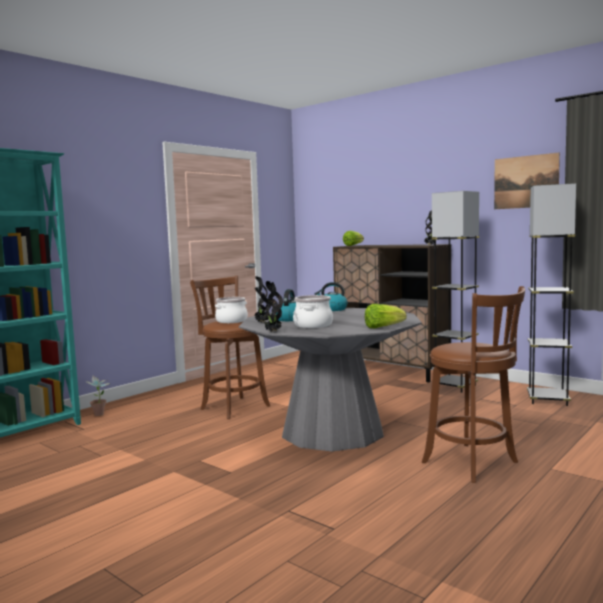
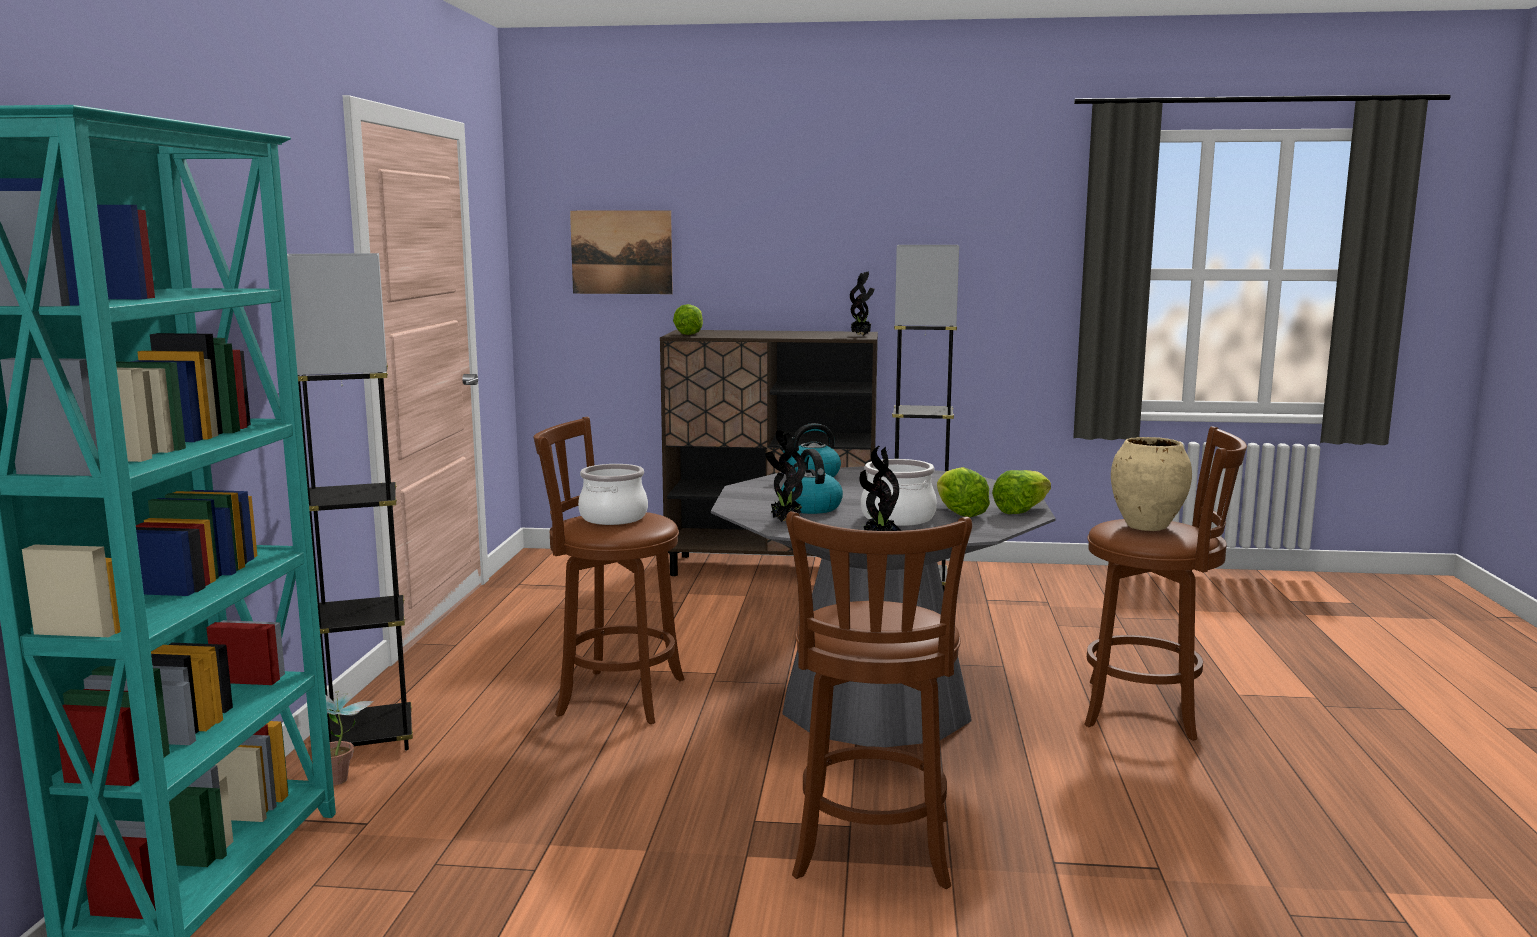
camera: 35 degrees left, 5 degrees up
(219, 484) = (872, 853): none -> brown stool
(348, 326) = (959, 513): none -> lettuce
(467, 345) = (1145, 526): none -> beige vase
(525, 182) = (1011, 230): picture -> picture (621, 252)
(547, 400) = (1071, 586): grey floor lamp -> grey floor lamp (370, 739)

